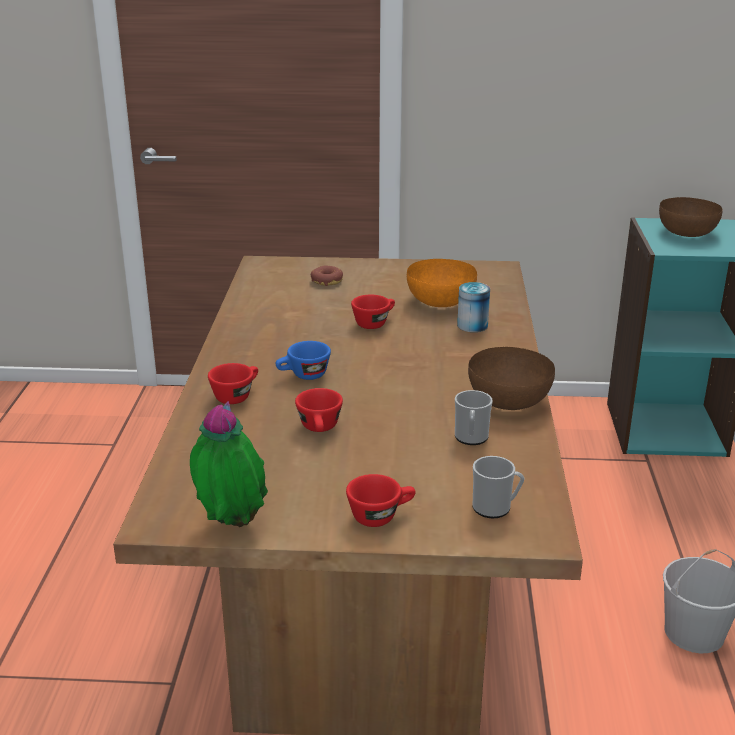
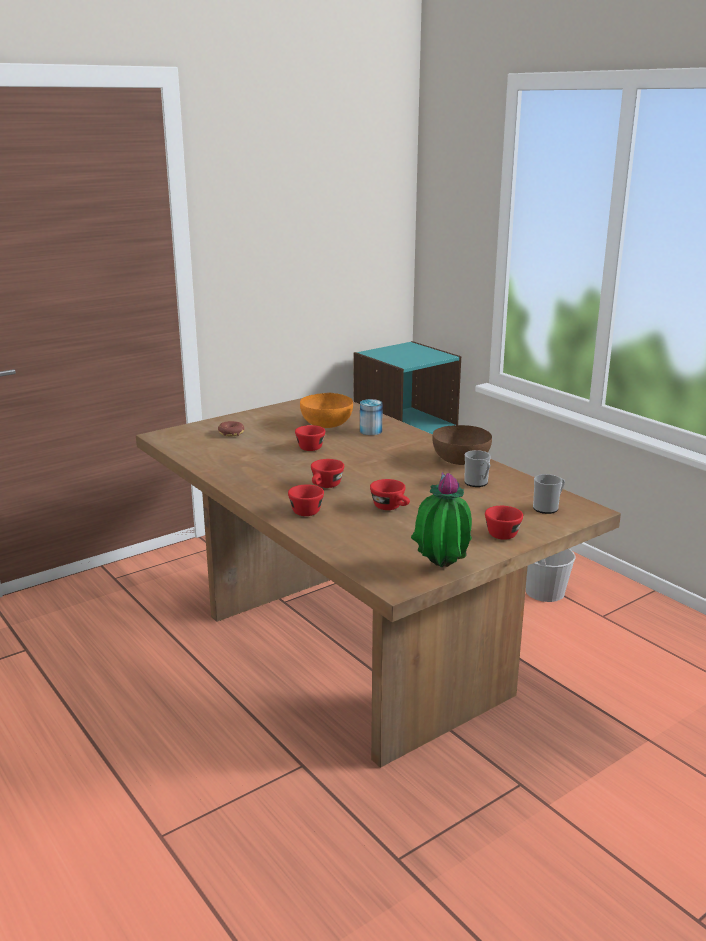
camera: 40 degrees left, 5 degrees down
(303, 376) = (325, 486): blue cup -> red cup
(686, 232) = (398, 353): brown bowl -> none

